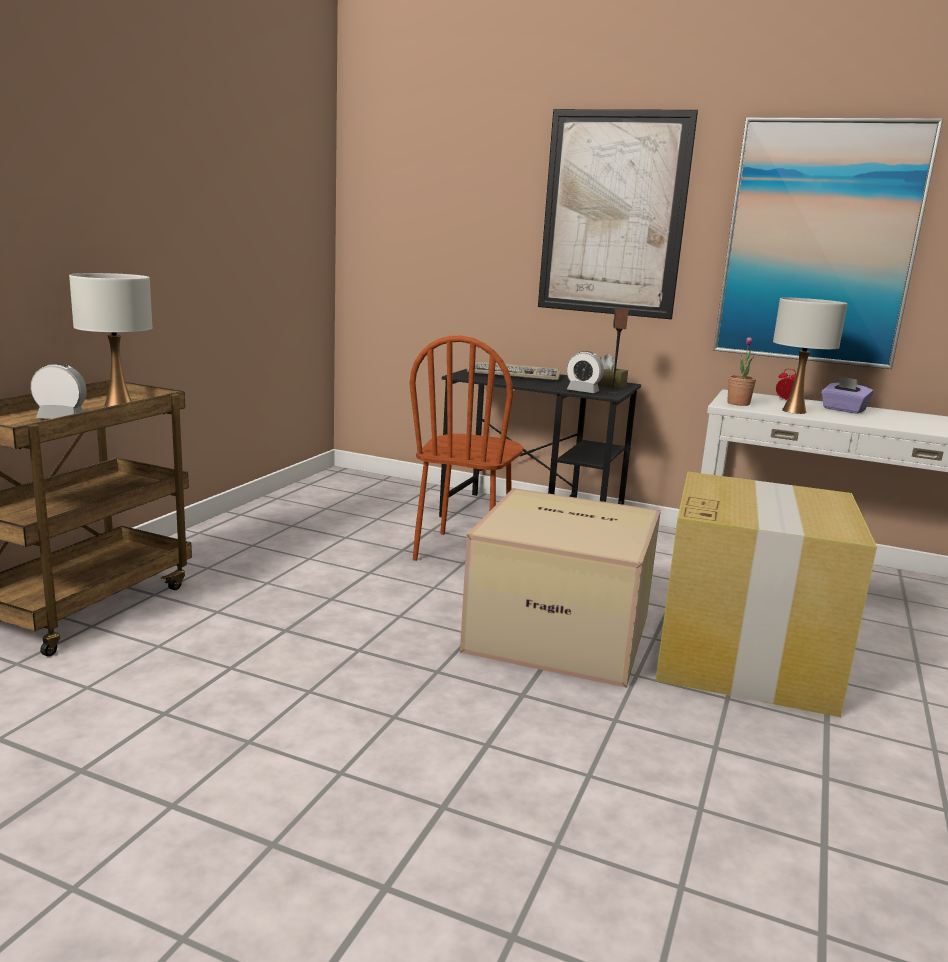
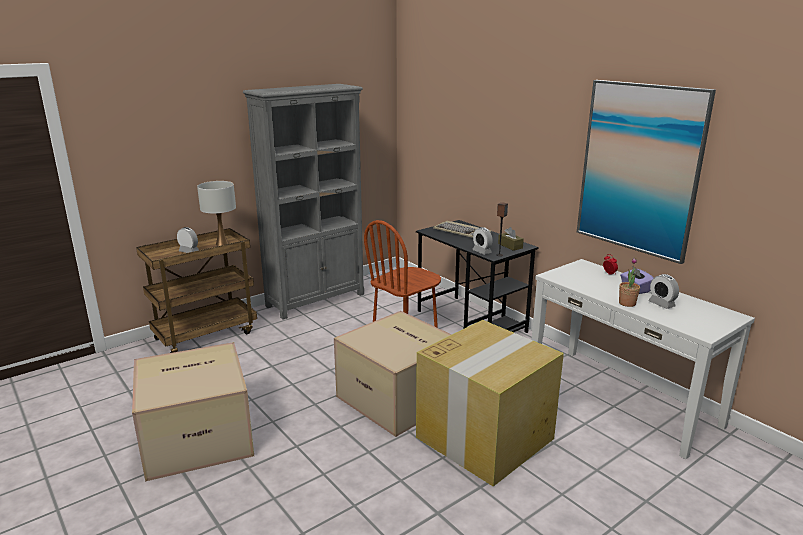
camera: 30 degrees right, 5 degrees up
(252, 523) = (316, 300): none -> grey bookcase
(272, 781) = (199, 436): none -> cardboard box
(613, 214) = (525, 135): picture -> none
(738, 403) = (562, 275): potted plant -> potted plant (627, 303)
(794, 411) = (590, 286): white table lamp -> none
(900, 420) = (661, 304): none -> alarm clock

